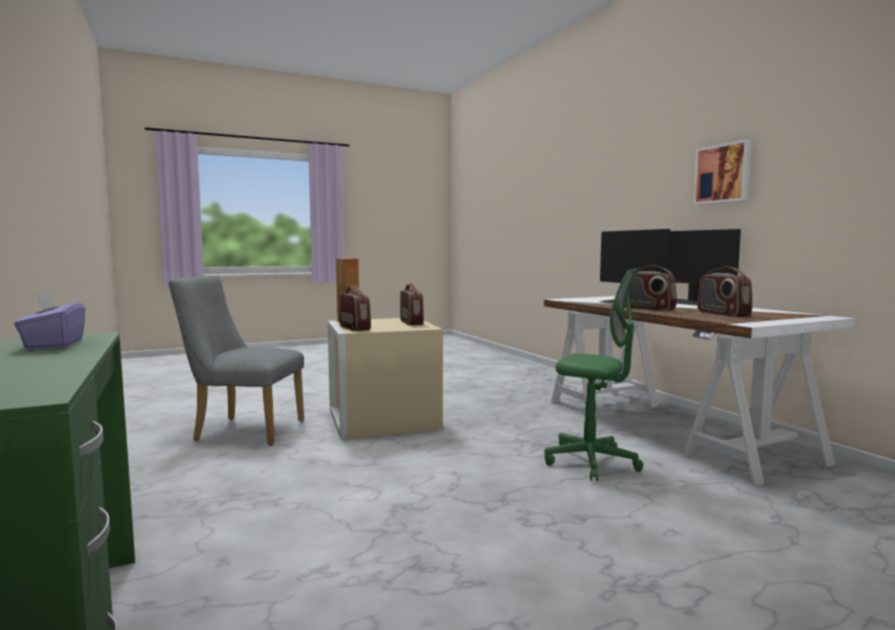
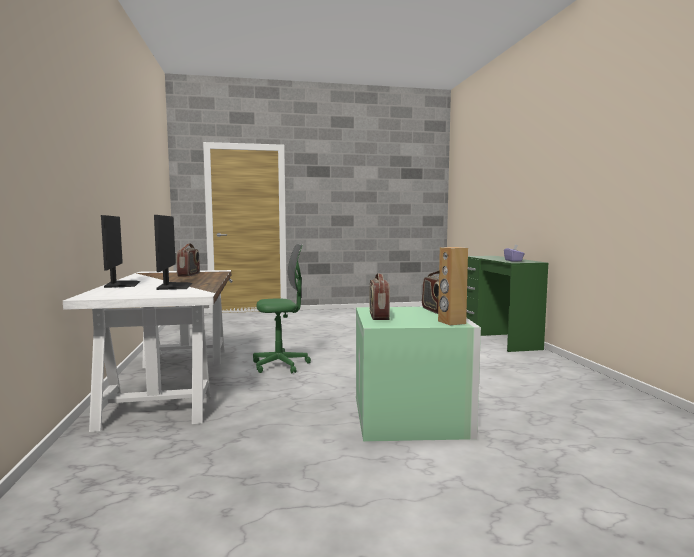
camera: 165 degrees left, 0 degrees up
(242, 430) = (551, 416): grey chair -> none
(381, 419) = (412, 417): beige storage box -> green storage box
(591, 462) = (280, 365): green office chair -> green office chair turned 120 degrees clockwise
(647, 309) = (204, 279): radio -> none
(723, 174) = (92, 163): picture -> none

